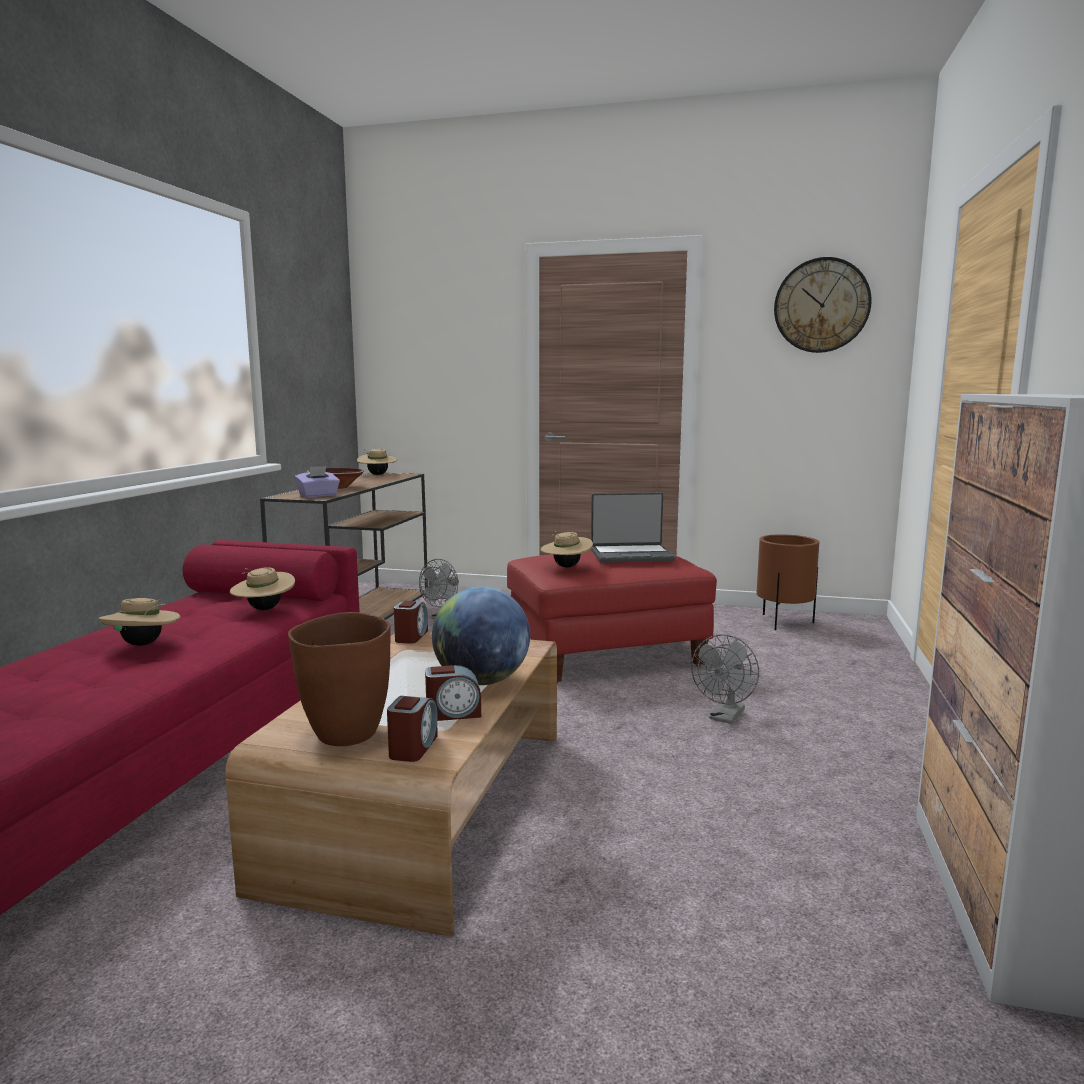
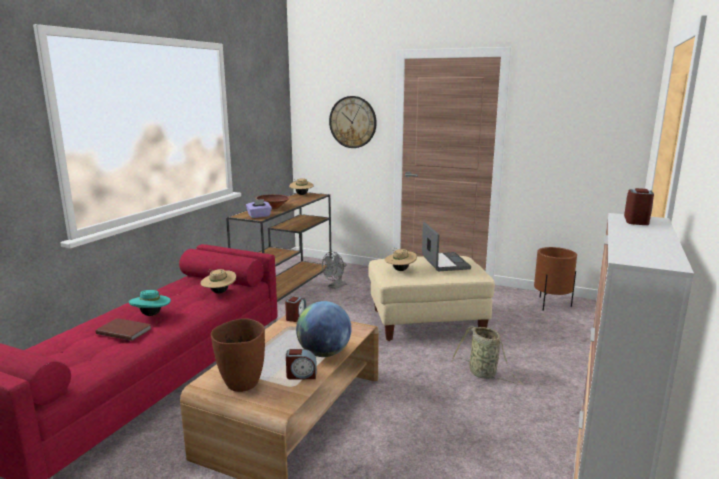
camera: 10 degrees right, 5 degrees up
(93, 669) = (124, 331): none -> brown book
(143, 644) = (151, 315): beige hat -> turquoise hat
(413, 747) = (273, 396): alarm clock -> alarm clock (636, 220)
(606, 655) = (426, 322): red ottoman -> beige ottoman
(631, 555) = (444, 263): laptop -> laptop turned 105 degrees counterclockwise
(725, 717) = (484, 374): grey fan -> basket
(821, 305) = (590, 96): wall clock -> wall clock (353, 122)

